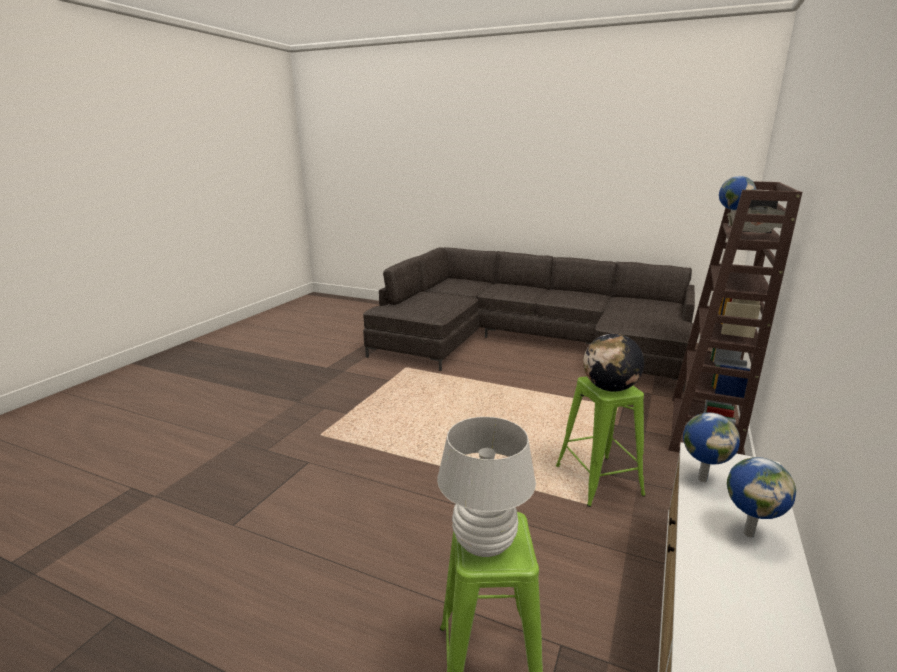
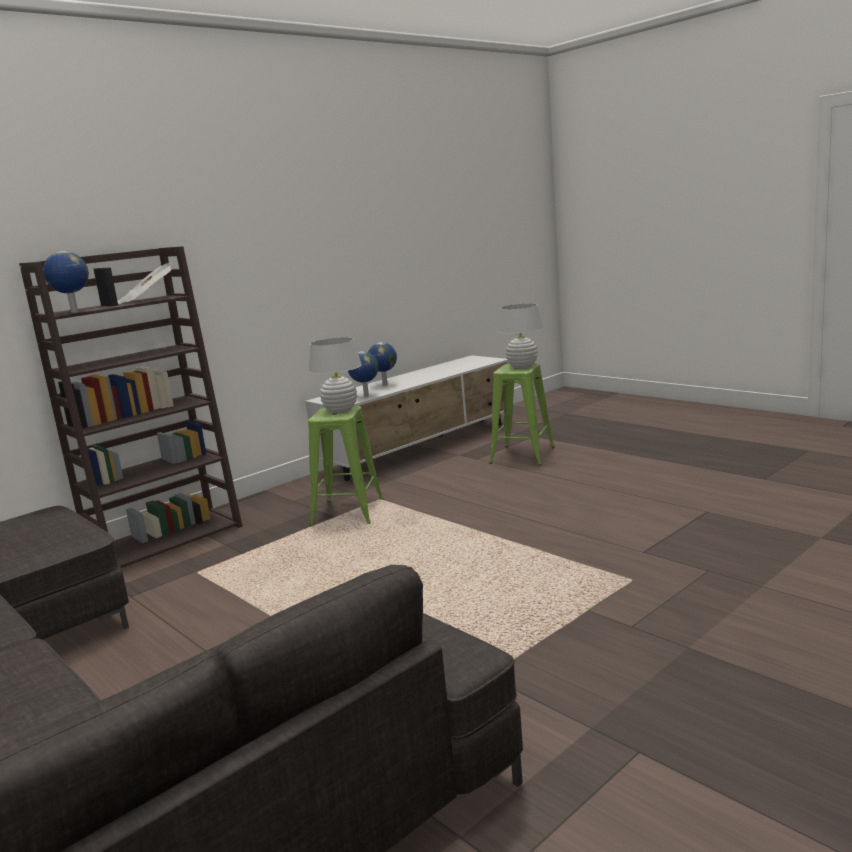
camera: 155 degrees left, 5 degrees down
(609, 388) = (340, 410): globe -> white table lamp

